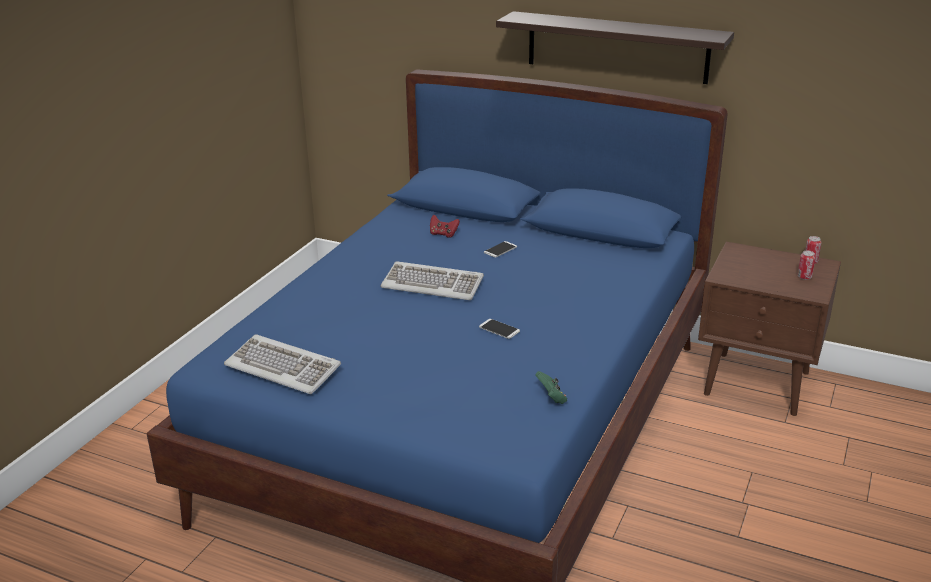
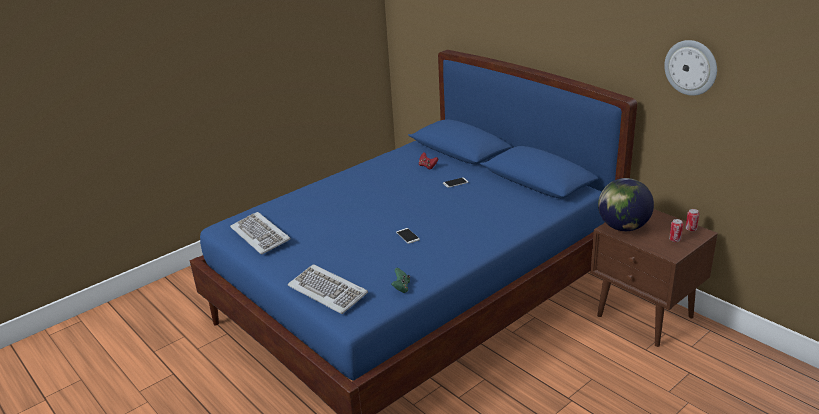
camera: 25 degrees right, 0 degrees up
(433, 284) = (391, 199): keyboard -> keyboard (328, 291)
(617, 47) = (567, 46): shelf -> none
(736, 273) = (622, 227): none -> globe
(802, 59) = (691, 67): none -> wall clock

